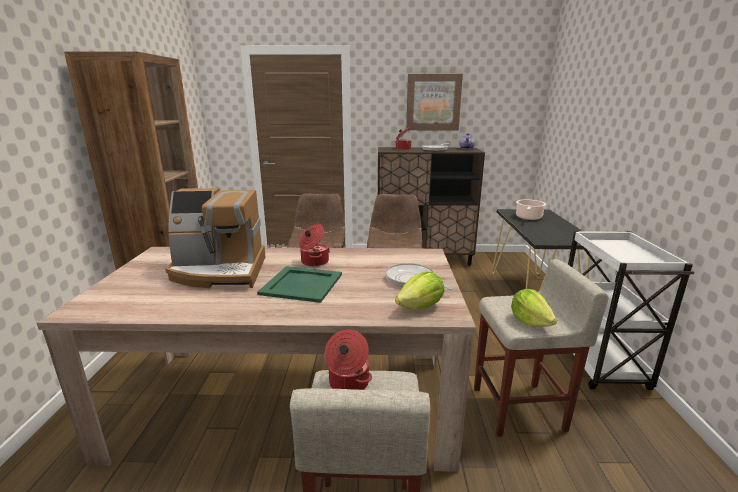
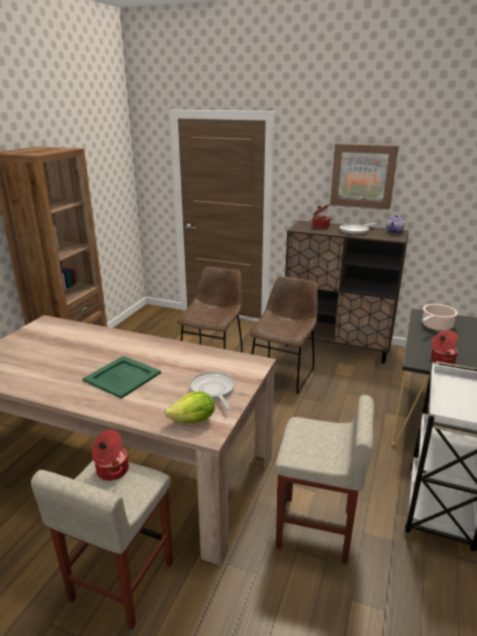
camera: 20 degrees right, 5 degrees up
(220, 271) = (73, 351): coffee machine -> none
(314, 262) = (150, 354): cooking pot -> cooking pot (441, 360)
(530, 321) = (309, 453): lettuce -> none

